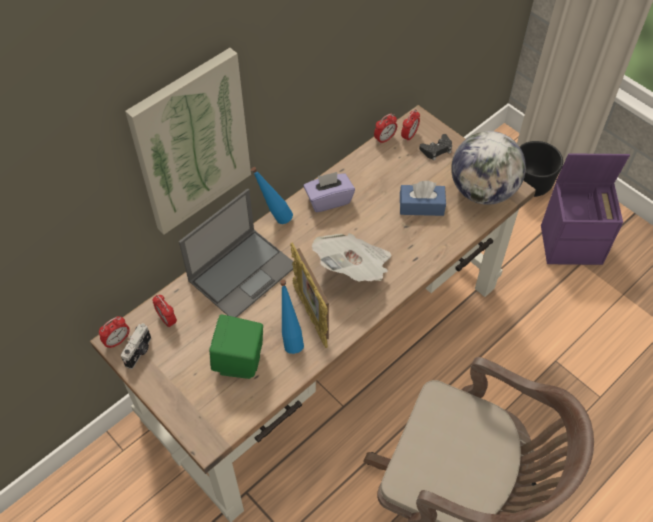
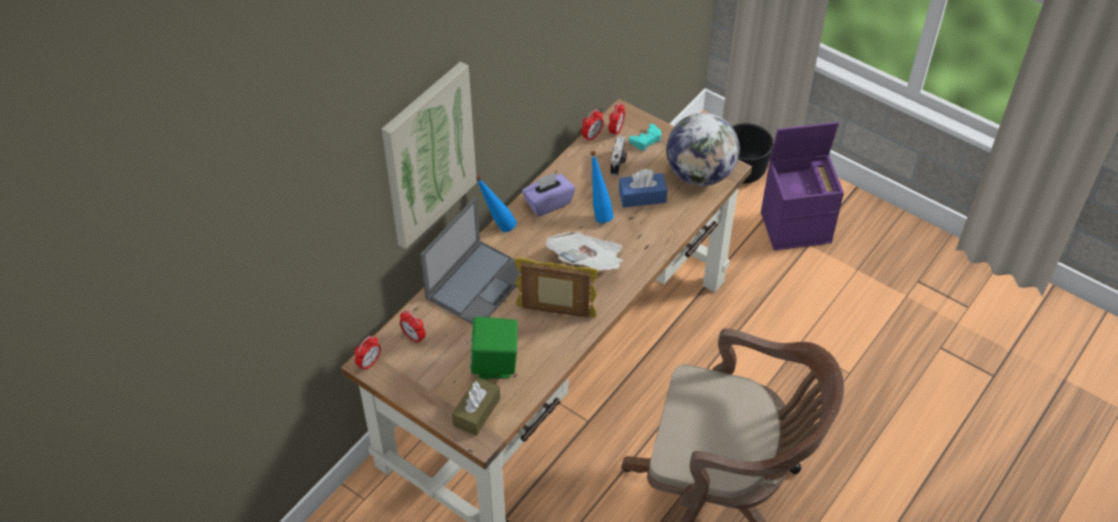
camera: 10 degrees left, 5 degrees down
(139, 352) = (394, 370): camera -> camera (618, 163)
(209, 411) = (476, 412): none -> brown tissue box
(291, 339) = (540, 336): blue bottle -> blue bottle (599, 213)
(311, 316) = (556, 313): picture frame -> picture frame turned 135 degrees clockwise
(436, 150) = (646, 140): black game controller -> turquoise game controller

